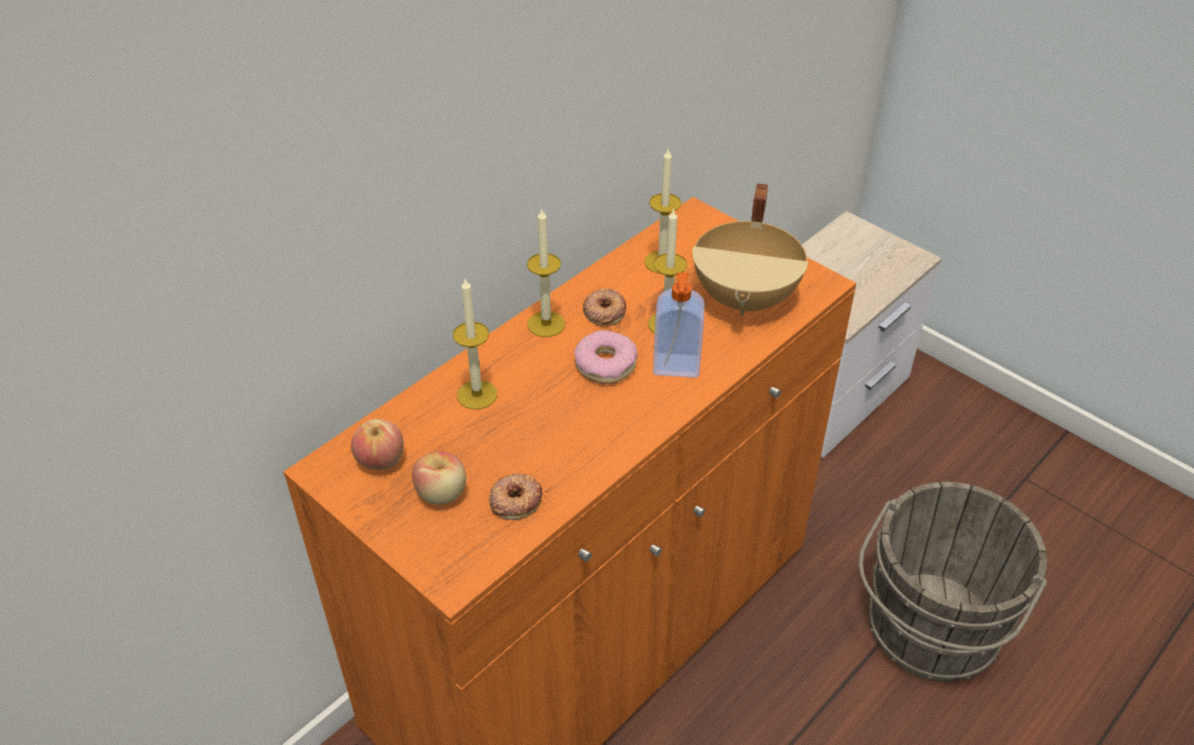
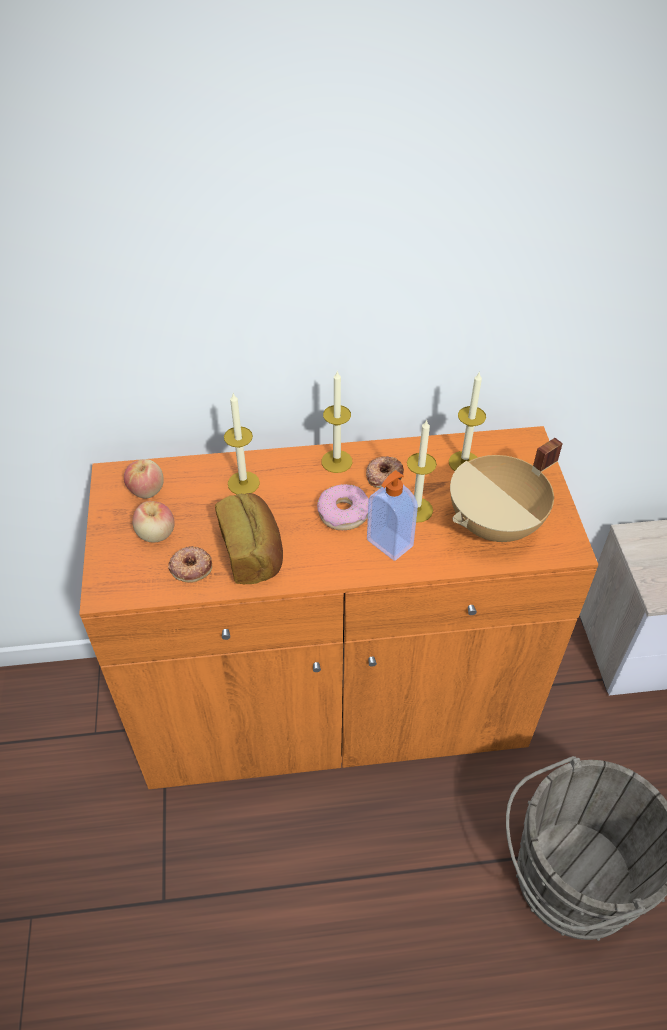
camera: 40 degrees right, 5 degrees up
(560, 449) = (252, 552): none -> bread

